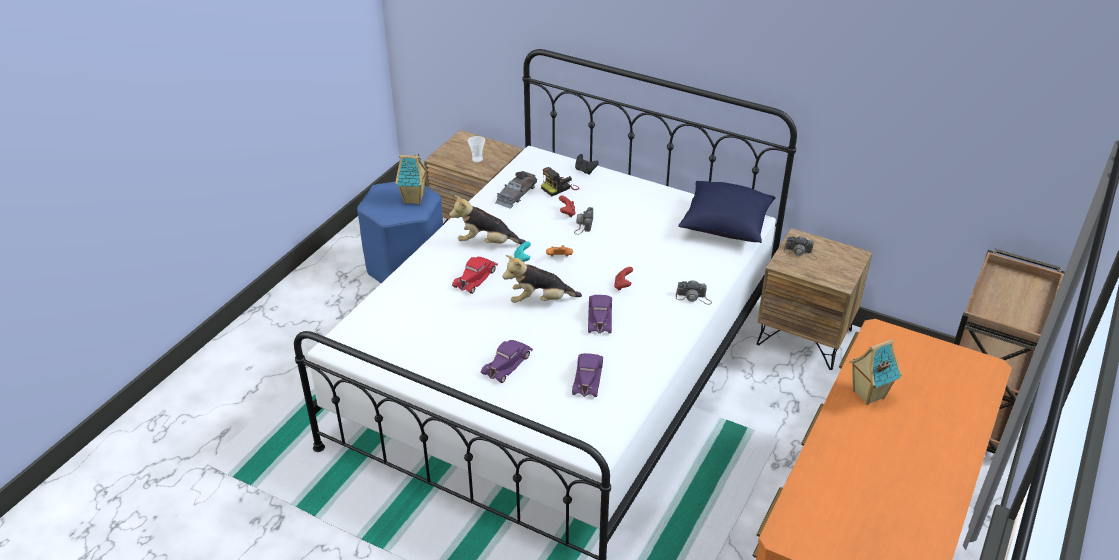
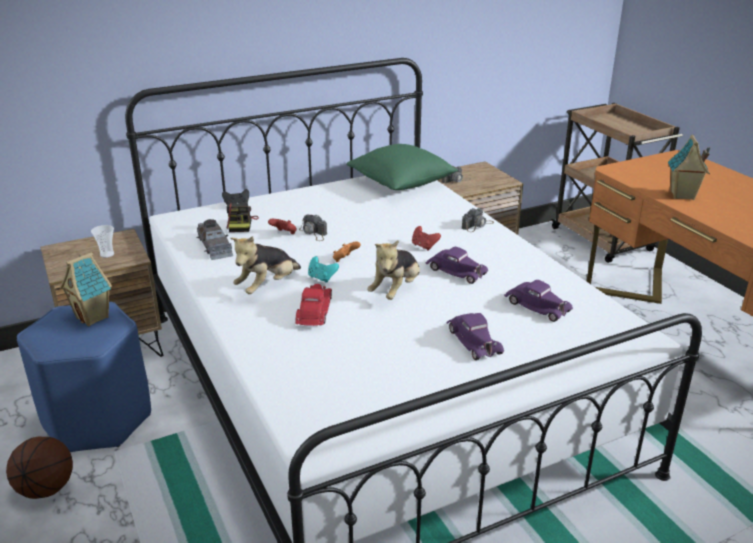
camera: 55 degrees left, 10 degrees down
(338, 287) = (46, 488): none -> basketball
(475, 278) = (314, 311): red toy car -> red toy car turned 150 degrees counterclockwise
(725, 226) = (401, 183): blue pillow -> green pillow

